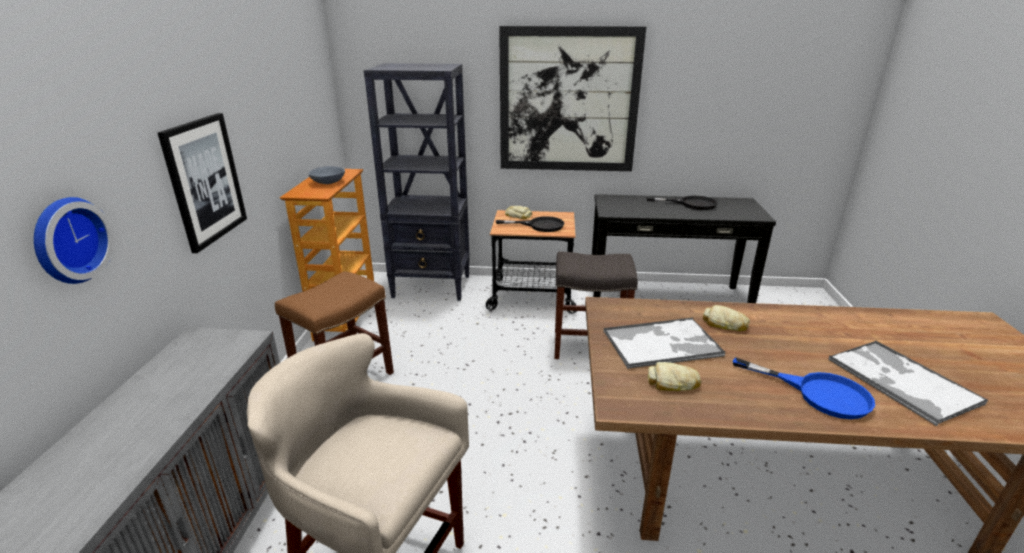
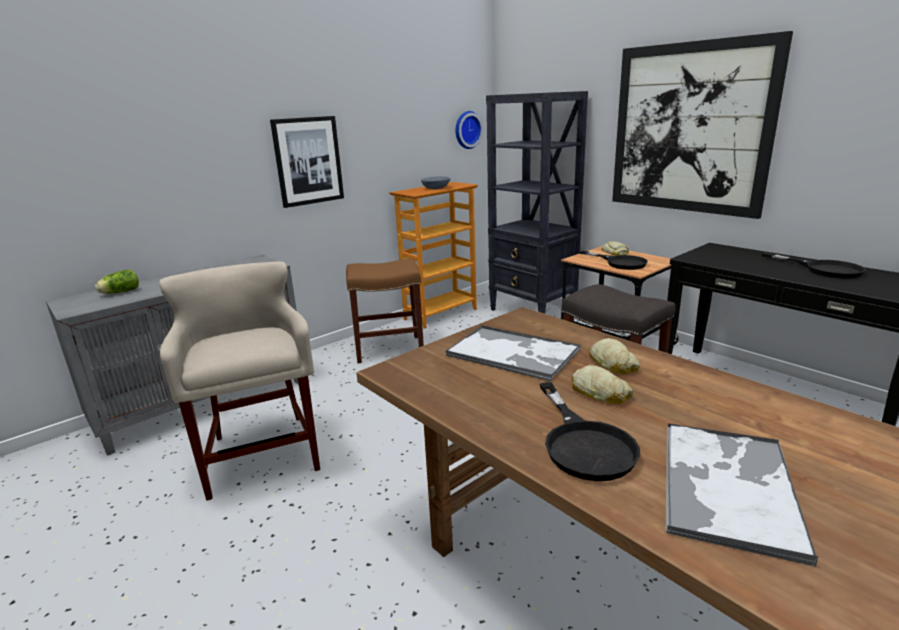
camera: 45 degrees right, 5 degrees down
(66, 480) = (119, 292): none -> lettuce
(67, 240) = (182, 169): wall clock -> wall clock (466, 130)
(673, 383) = (461, 377): bread -> bread (600, 392)
(818, 393) = (584, 443): blue frying pan -> black frying pan

